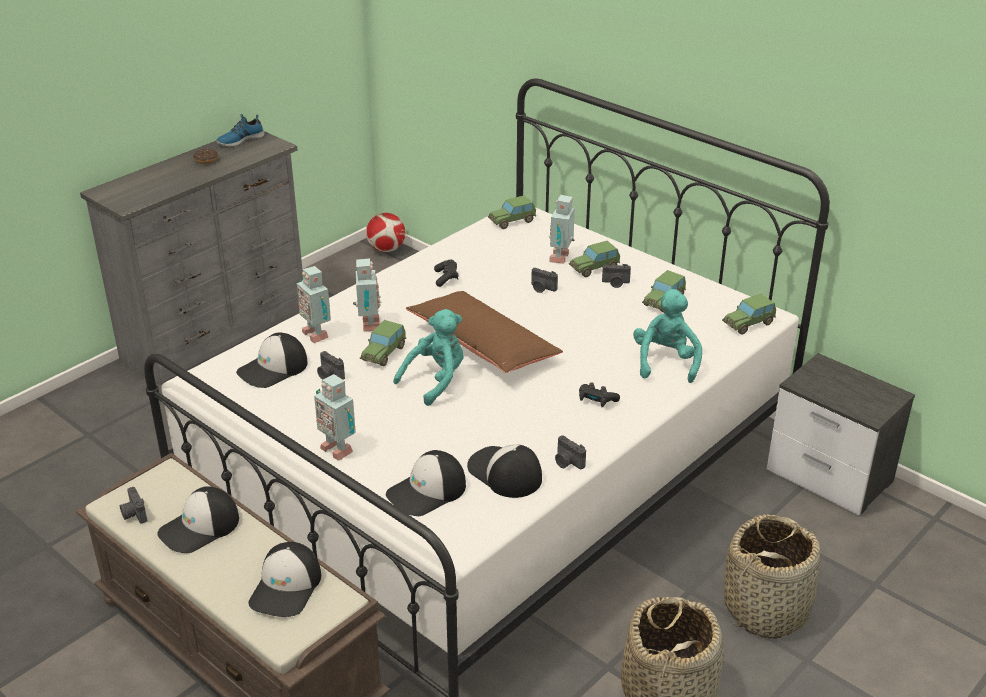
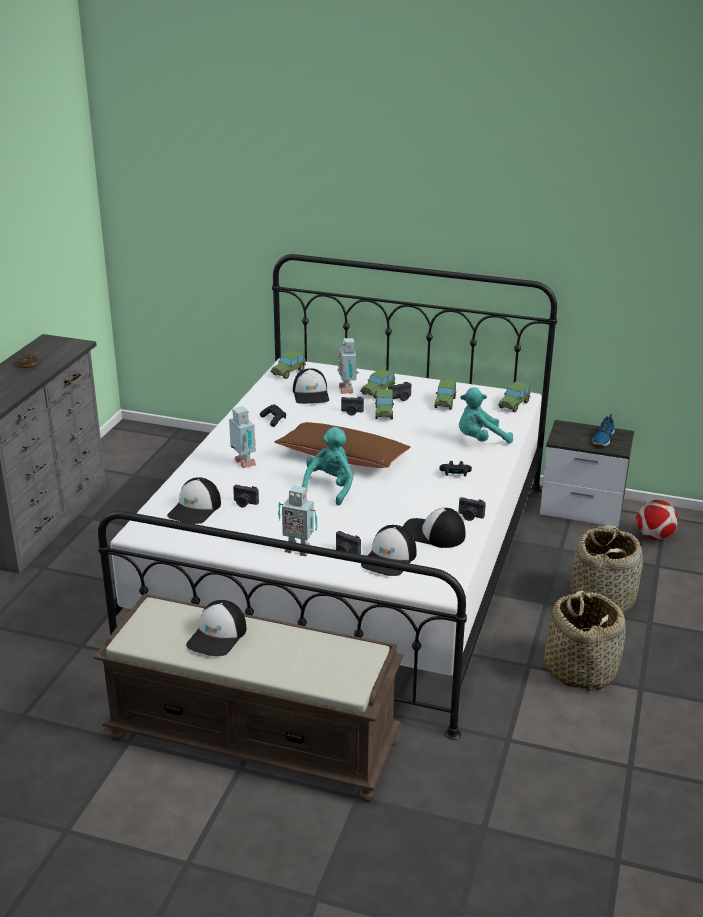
camera: 25 degrees left, 5 degrees down
(133, 514) = (154, 642): camera -> camera (345, 552)
(240, 140) = (42, 345): shoe -> shoe (602, 438)
(286, 588) = (323, 655): cap -> cap (311, 394)
(317, 334) = (207, 478): toy robot -> none
(384, 353) = (273, 479): toy car -> toy car (384, 412)
(386, 249) = (140, 430): football -> football (654, 536)
(665, 362) = (480, 440): turquoise plush toy -> turquoise plush toy turned 90 degrees counterclockwise

